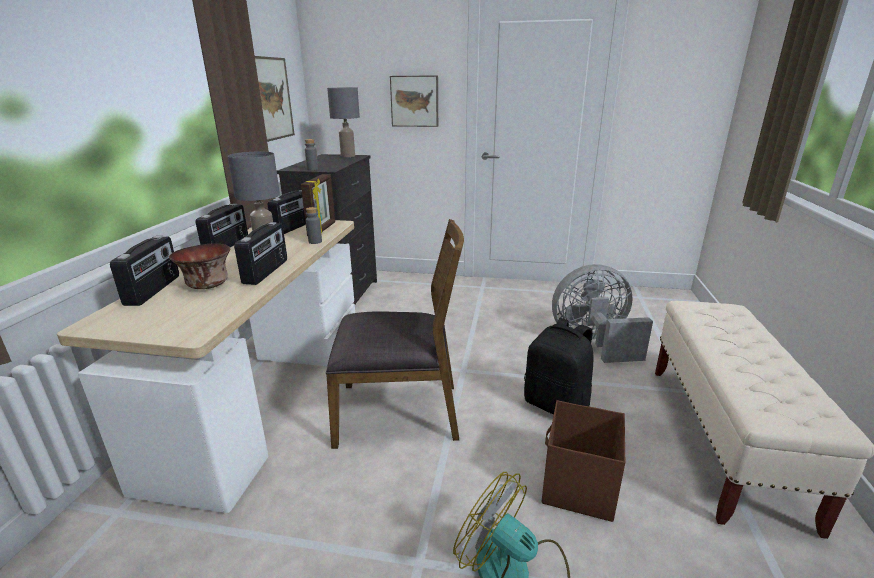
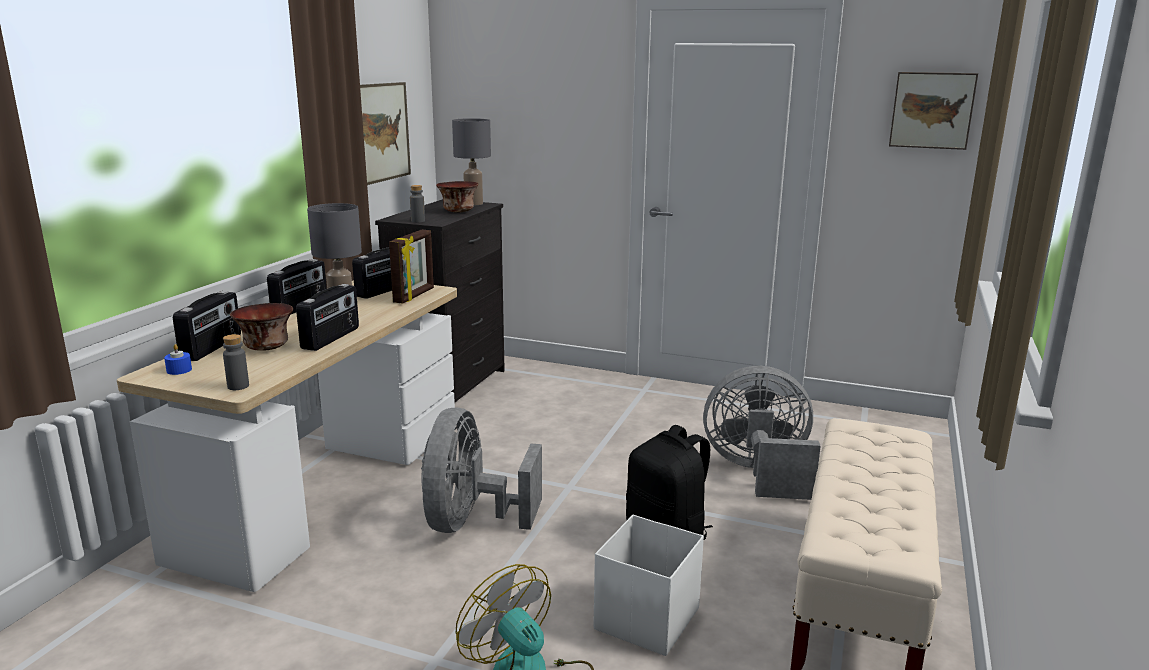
camera: 10 degrees right, 5 degrees down
(124, 317) = (179, 370): none -> blue candle
(315, 242) = (399, 309): grey bottle -> grey bottle (238, 386)
(340, 161) = (458, 211): none -> bowl
(399, 412) = (471, 522): brown chair -> grey fan
(415, 101) = (567, 137): picture -> picture (932, 110)
(578, 487) = (645, 620): brown storage box -> white storage box

